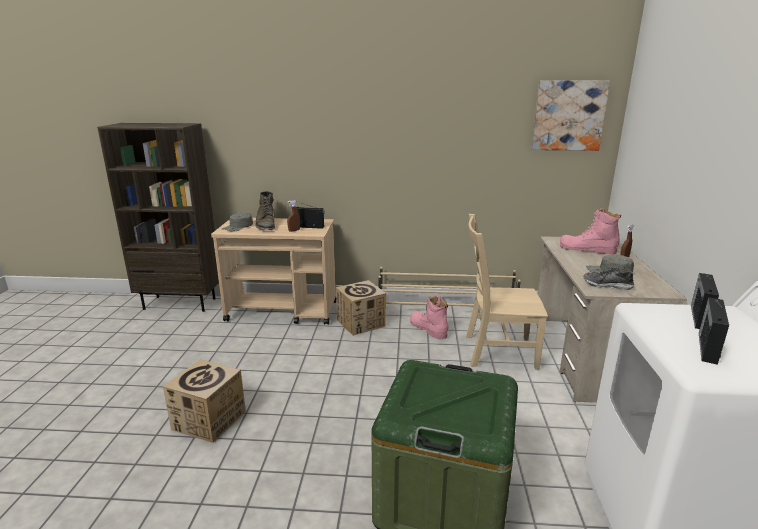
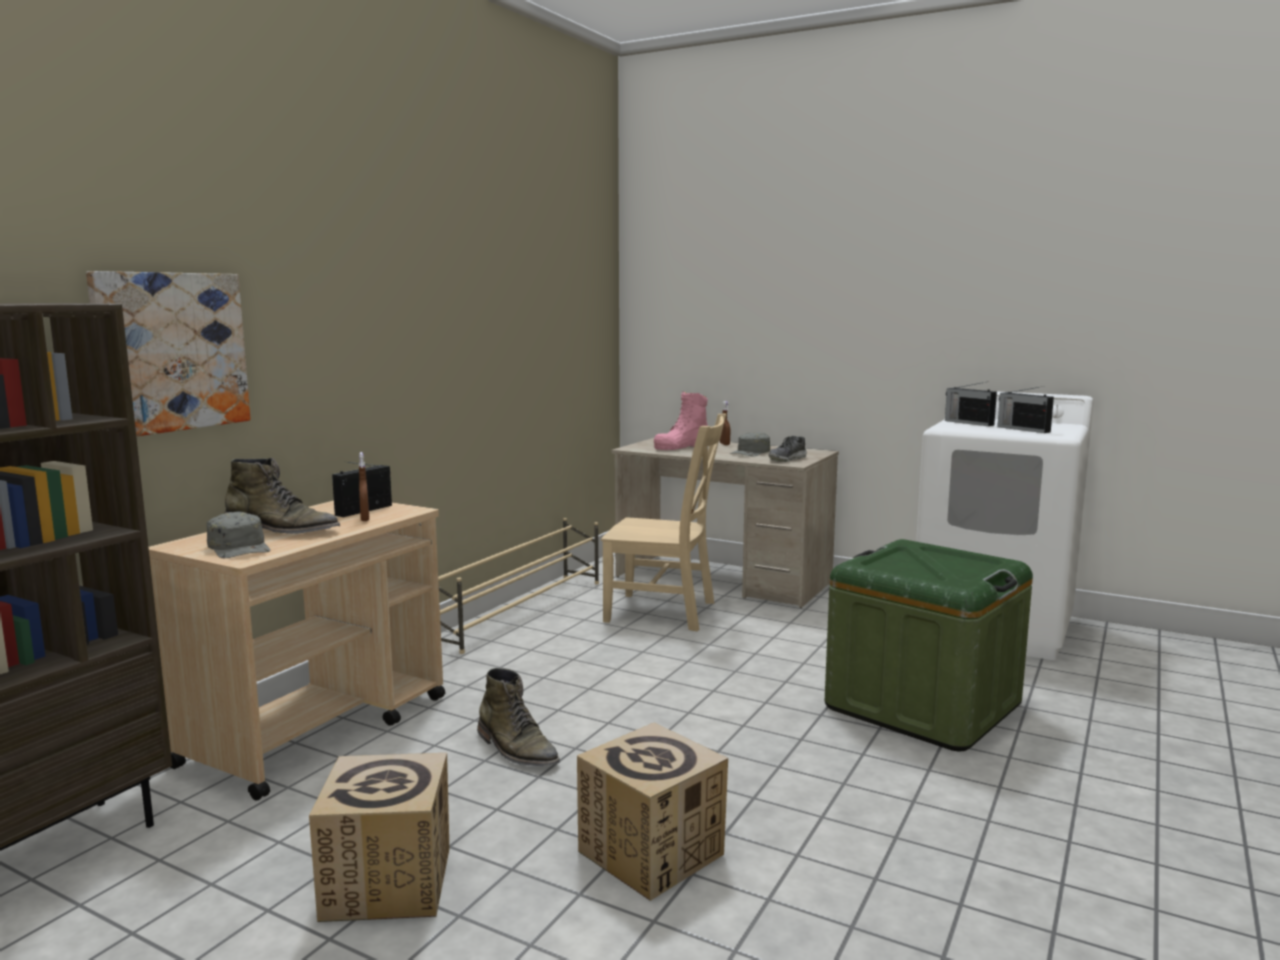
camera: 65 degrees left, 10 degrees down
(289, 358) = (517, 749): none -> green boot
(361, 323) = (474, 672): cardboard box -> cardboard box (388, 882)
(428, 329) = (559, 633): pink boot -> none
(496, 351) = (665, 612): beige chair -> beige chair turned 105 degrees counterclockwise
(568, 115) = (583, 284): picture -> picture (171, 352)

